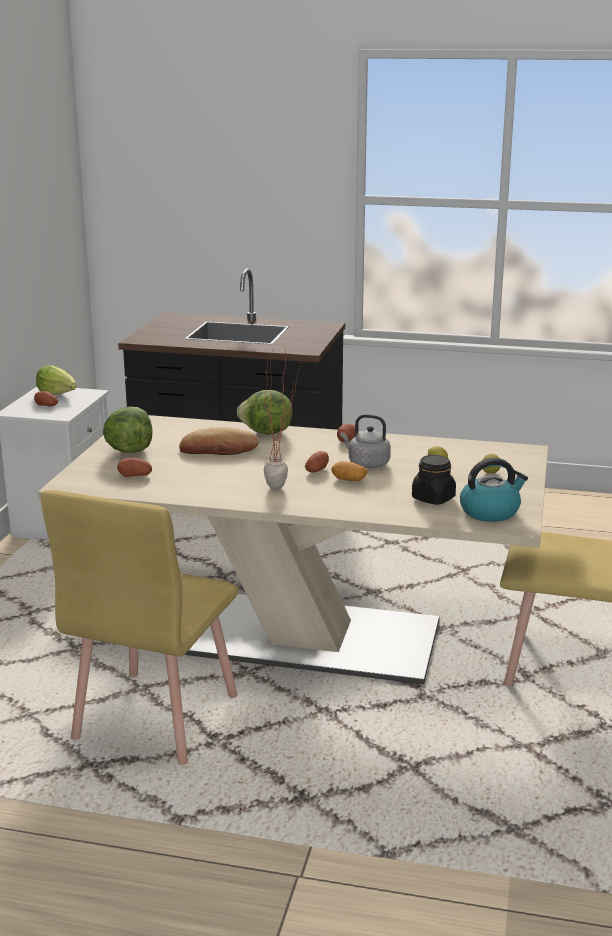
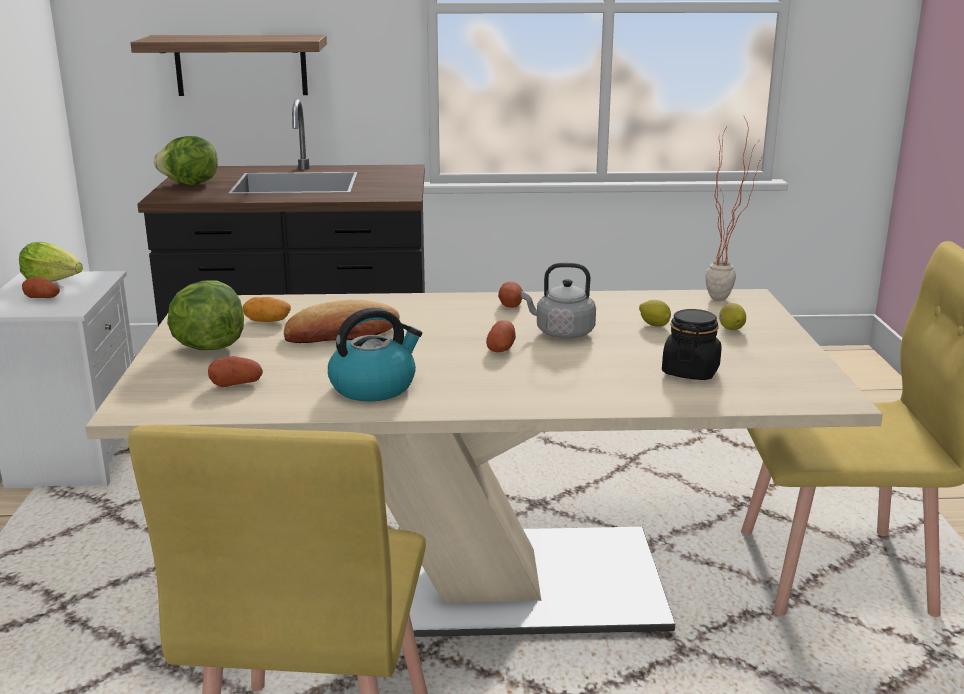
camera: 15 degrees left, 0 degrees up
(214, 237) = (241, 65): none -> shelf
(266, 433) = (395, 305): lettuce -> lettuce (190, 184)
(283, 488) = (472, 380): potted plant -> potted plant (727, 299)
(349, 480) = (555, 358): potato -> potato (267, 321)
(490, 512) = (782, 382): kettle -> kettle (374, 387)

